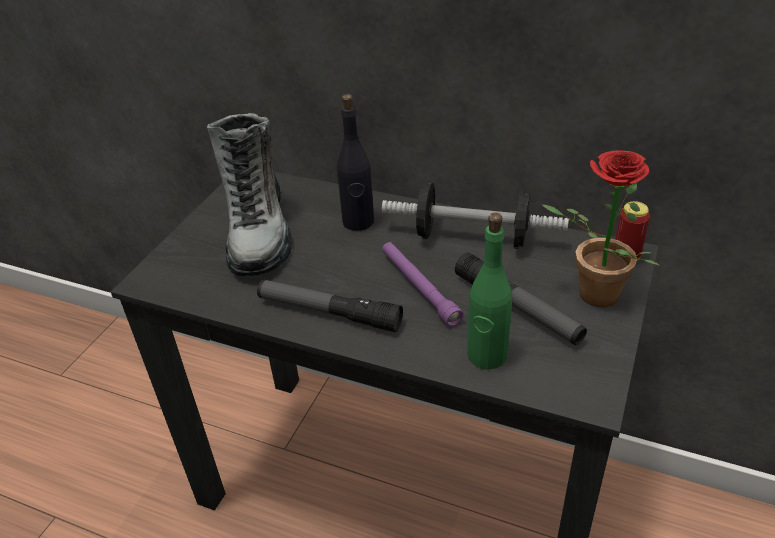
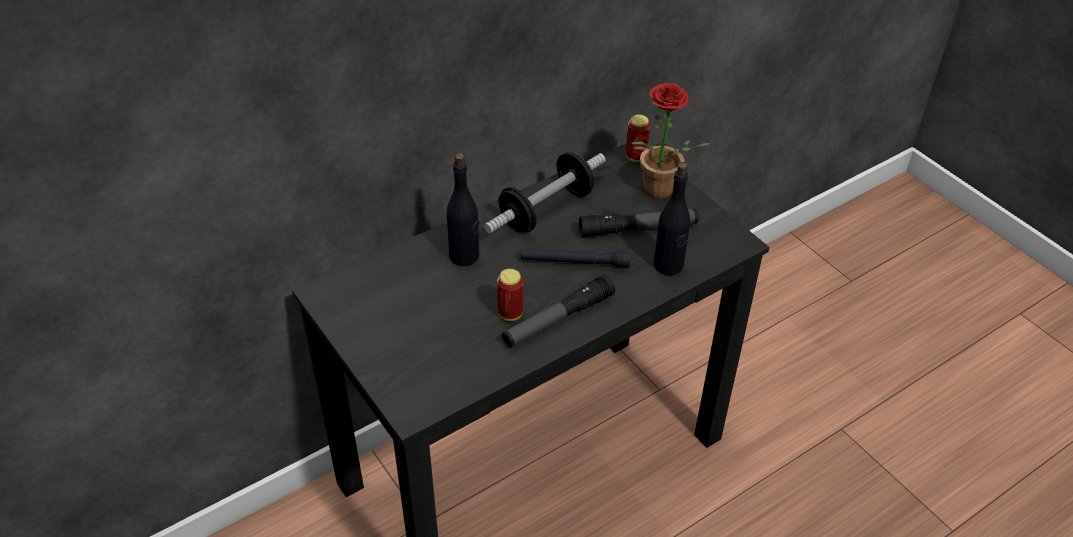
camera: 60 degrees left, 5 degrees up
(258, 232) = (415, 317): boot -> none
(309, 280) = (510, 314): none -> can
(419, 288) = (575, 262): purple flashlight -> black flashlight
(487, 355) = (668, 265): green bottle -> black bottle

